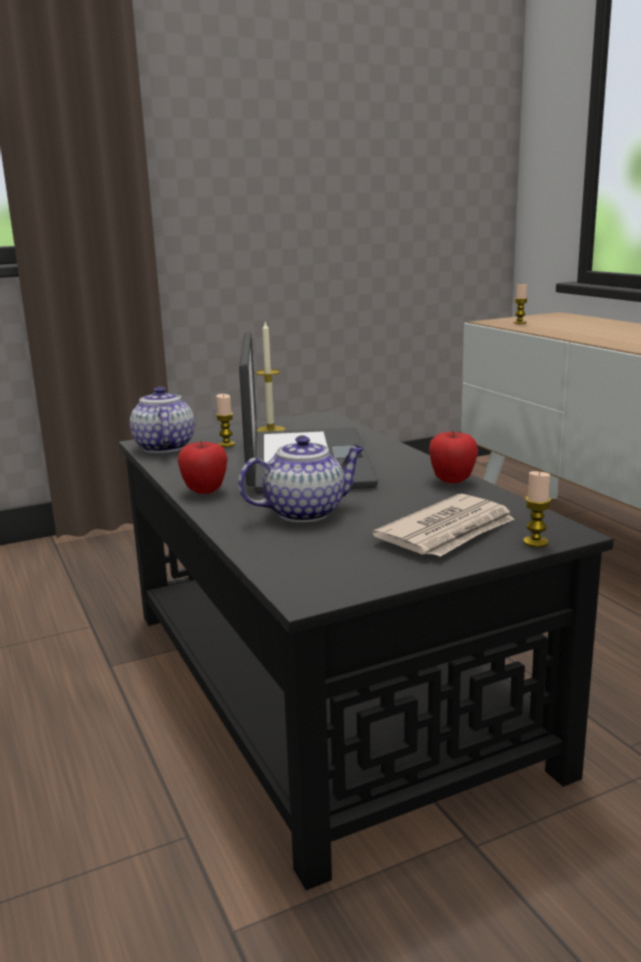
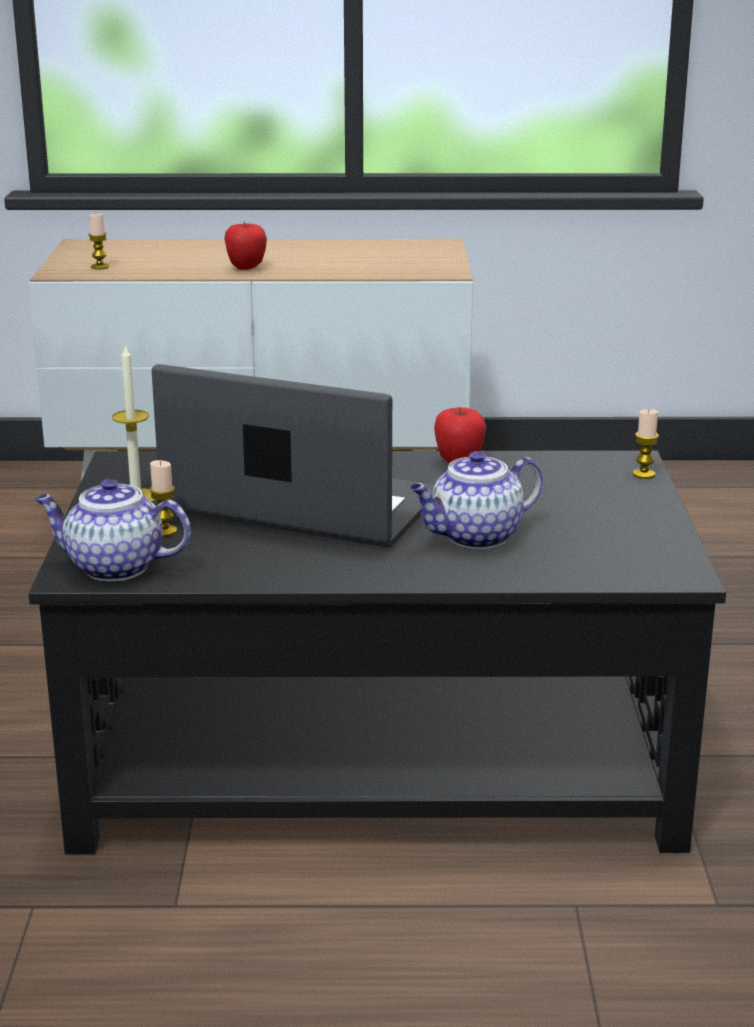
camera: 65 degrees left, 5 degrees up
(205, 491) = (347, 571): apple -> apple (246, 268)
(306, 512) = (475, 537): teapot -> teapot turned 120 degrees counterclockwise
(449, 532) = (591, 495): newspaper -> none

